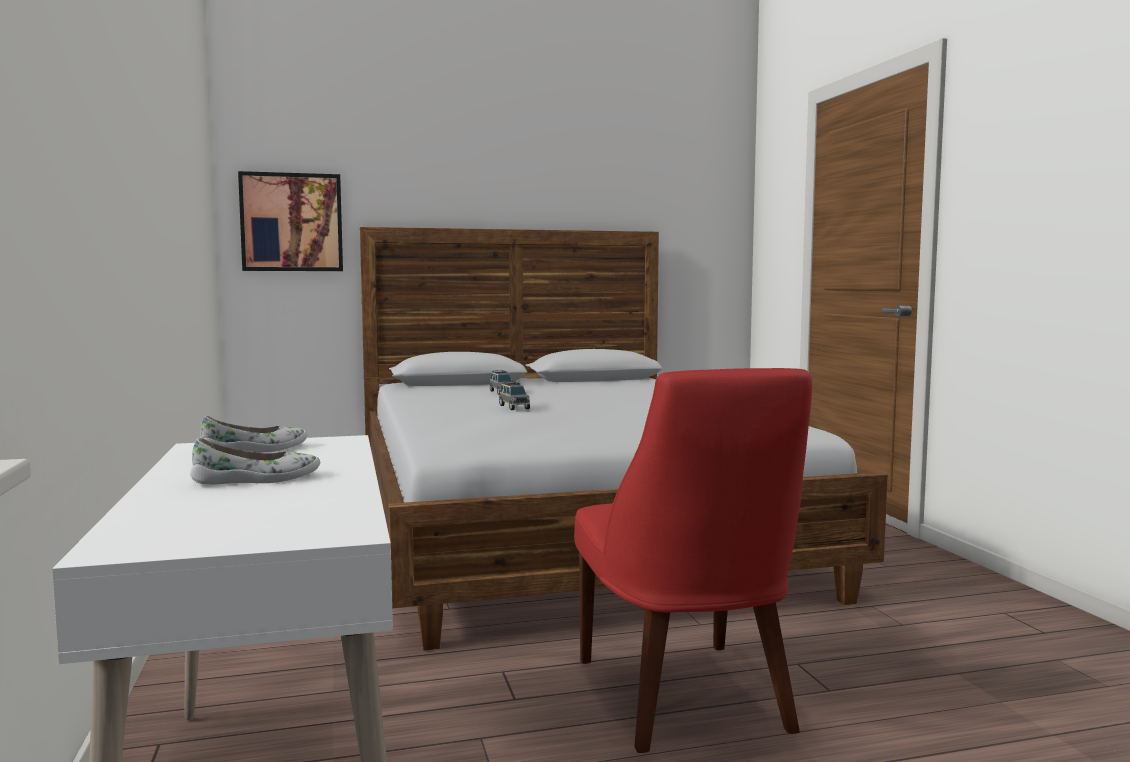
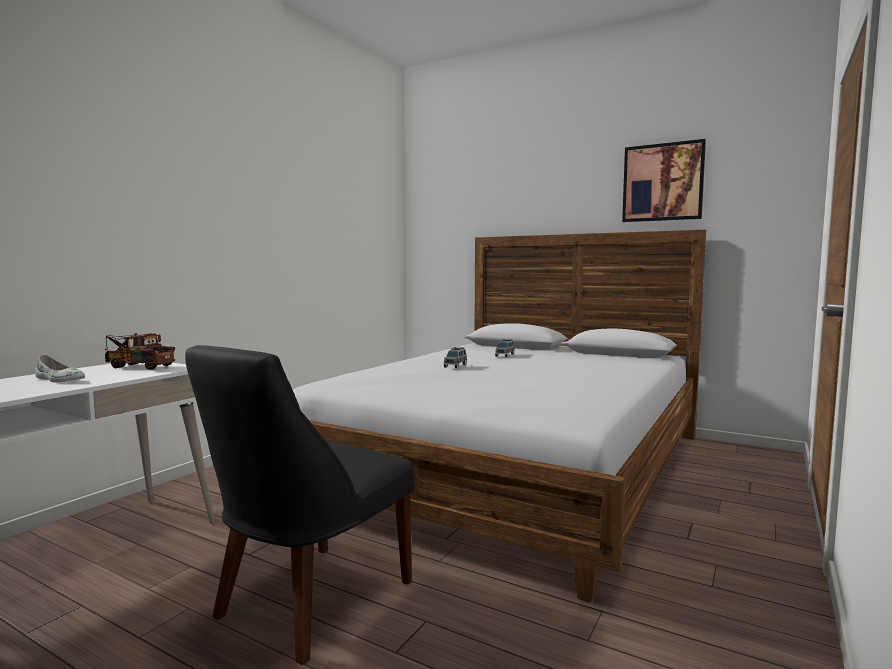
camera: 45 degrees right, 0 degrees up
(255, 450) = (137, 366): white shoe -> toy truck
(292, 222) = (441, 236): picture -> picture (662, 182)
(686, 699) = (308, 603): red chair -> black chair

